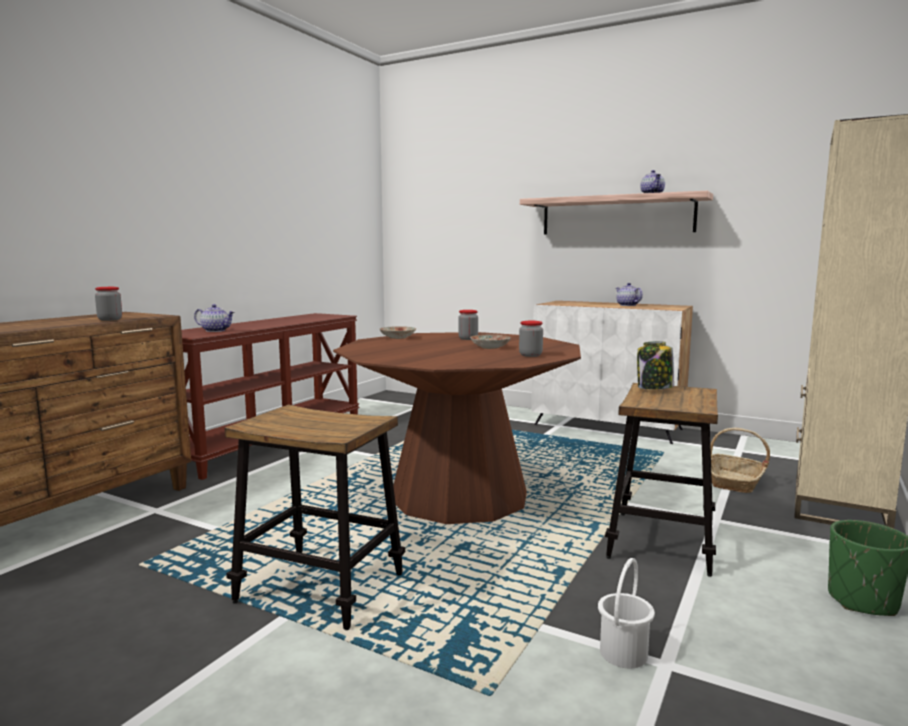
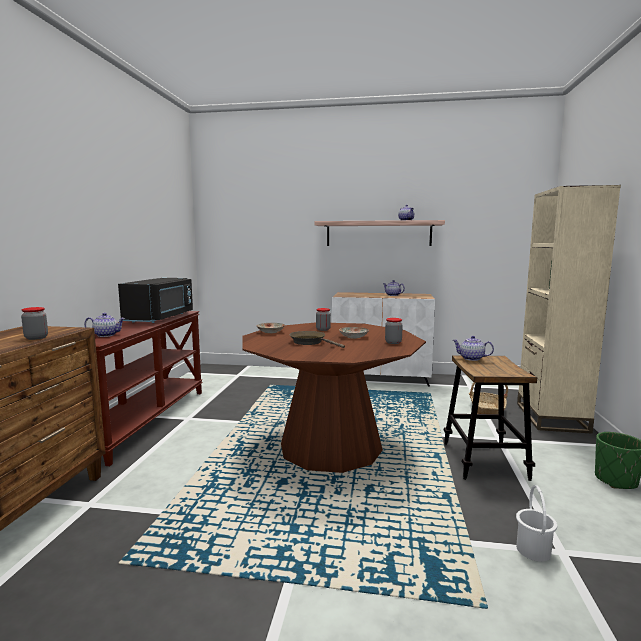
camera: 20 degrees left, 0 degrees up
(301, 319) = (161, 318): none -> black microwave
(320, 588) = (295, 549): stool -> none
(423, 349) = (310, 342): none -> brown frying pan
(654, 388) = (471, 358): jar -> teapot

